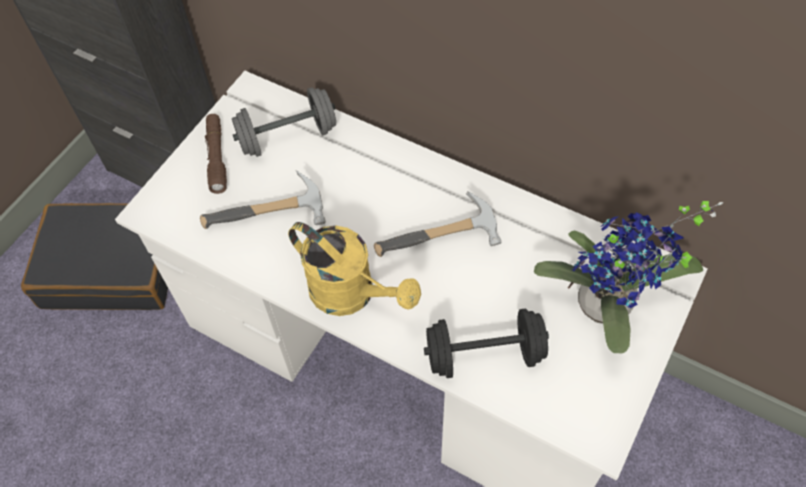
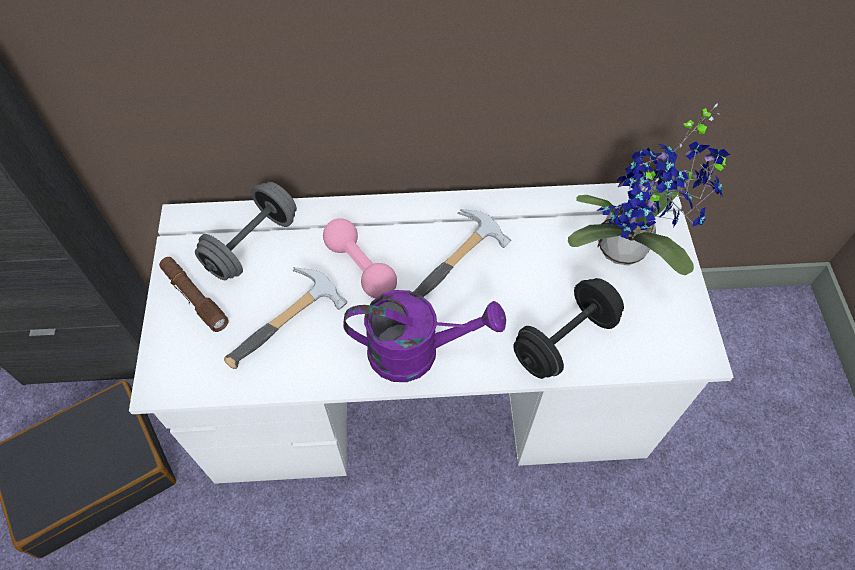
camera: 35 degrees left, 0 degrees up
(352, 294) = (416, 352): yellow watering can -> purple watering can
(358, 199) = (360, 267): none -> pink dumbbell

